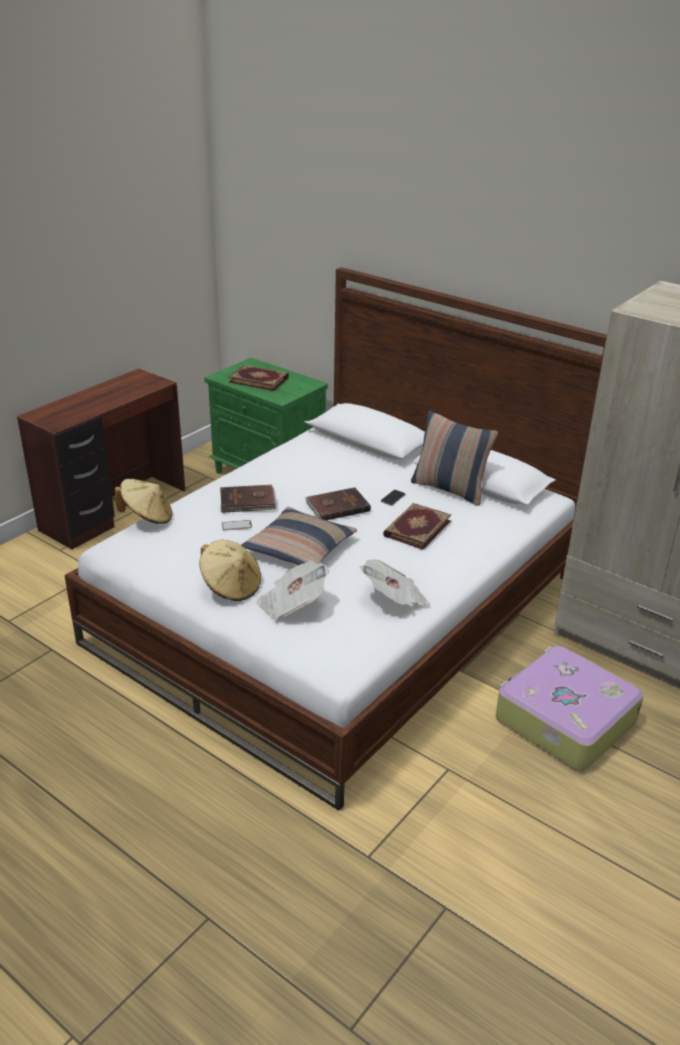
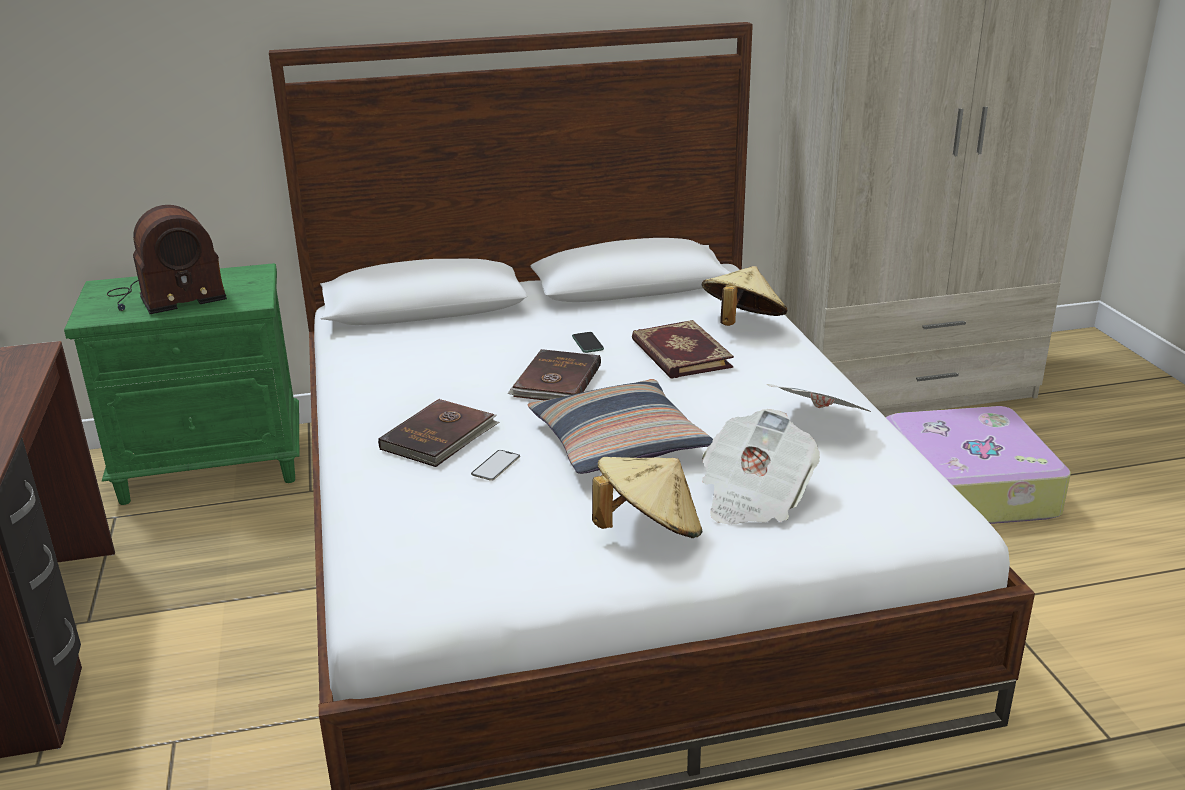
camera: 50 degrees left, 5 degrees down
(147, 517) = (346, 535): beige hat -> beige hat (742, 324)
(259, 379) = (166, 297): book -> radio
(450, 489) = (620, 307): pillow -> none

